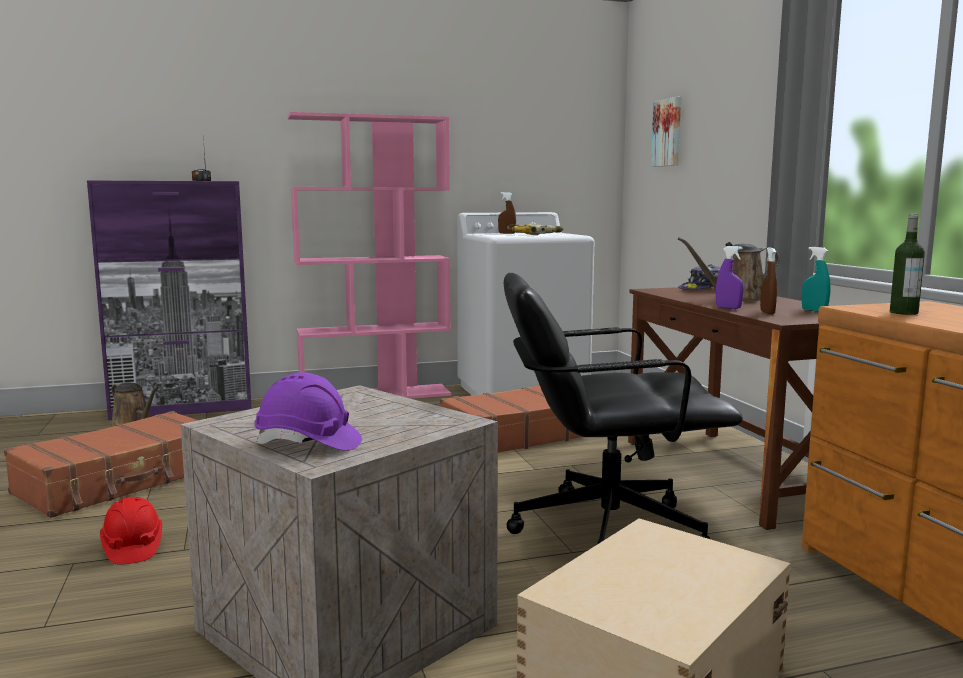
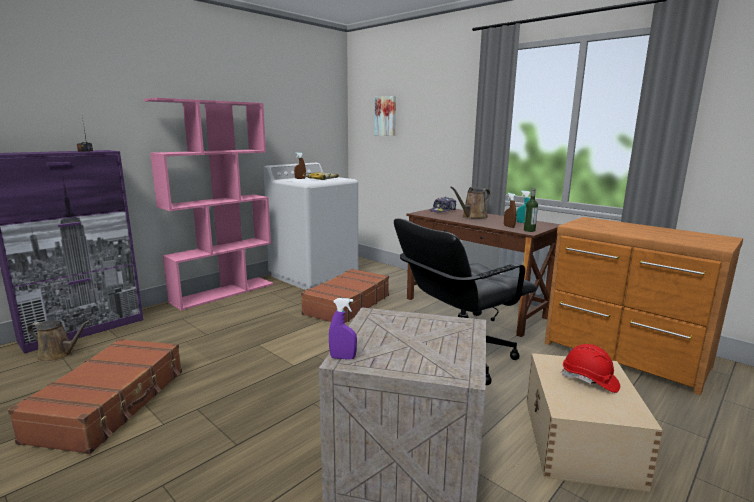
camera: 30 degrees left, 5 degrees up
(132, 548) = (195, 456): red hard hat -> red hard hat (589, 380)
(308, 443) = (430, 363): purple hard hat -> none
(728, 308) = (486, 225): purple spray bottle -> purple spray bottle (343, 358)
(903, 313) = (598, 227): bottle -> bottle (529, 230)

